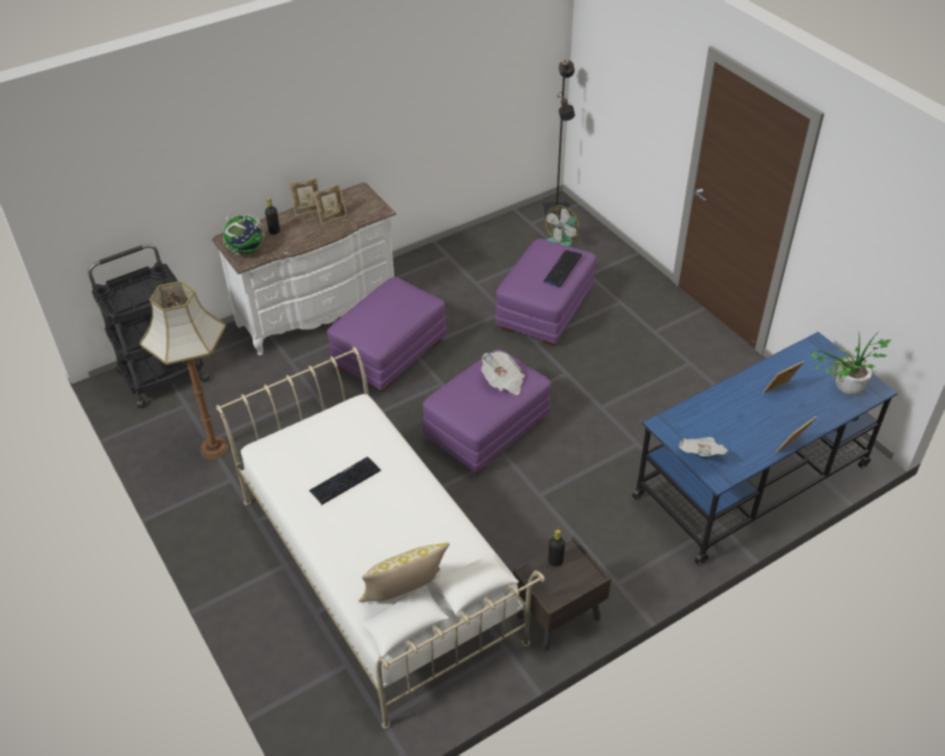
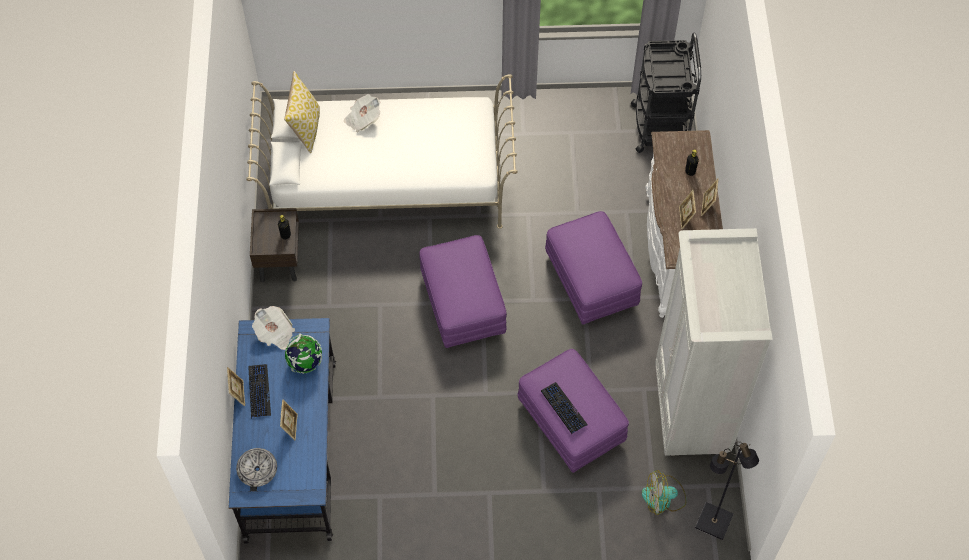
camera: 120 degrees right, 15 degrees up
(215, 448) = (561, 134): floor lamp -> none
(247, 251) = (674, 145): globe -> globe (305, 363)
(345, 481) = (414, 135): keyboard -> keyboard (259, 391)
(469, 253) = (691, 406): none -> white wardrobe
(503, 382) = (460, 291): newspaper -> newspaper (362, 119)
(562, 240) = (663, 498): fan -> fan turned 75 degrees counterclockwise
(843, 391) = (257, 469): potted plant -> bowl

